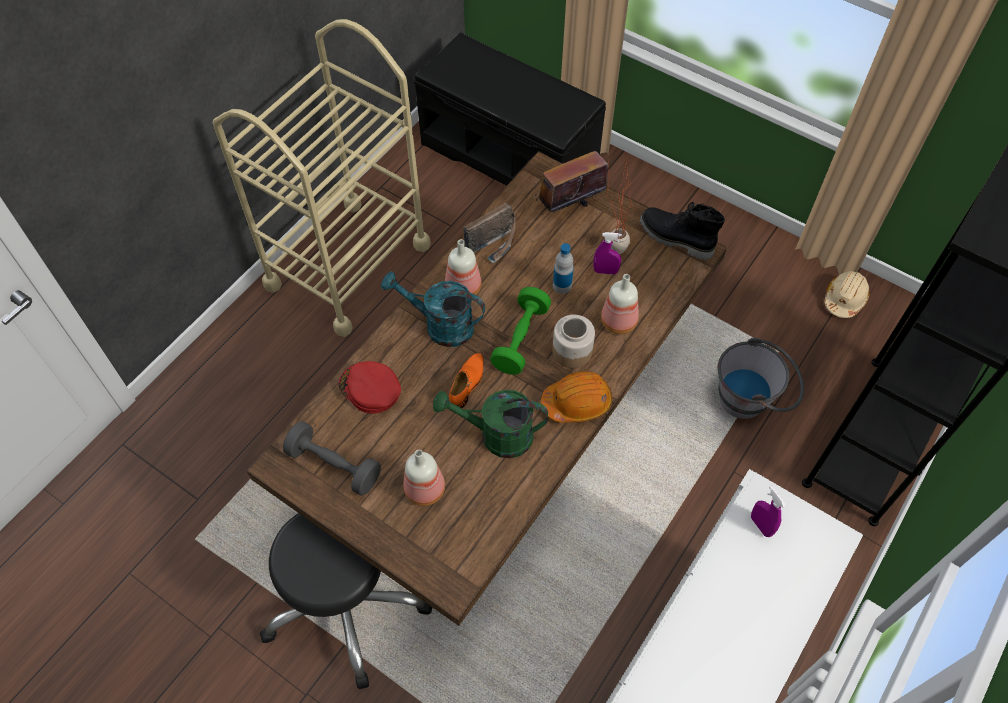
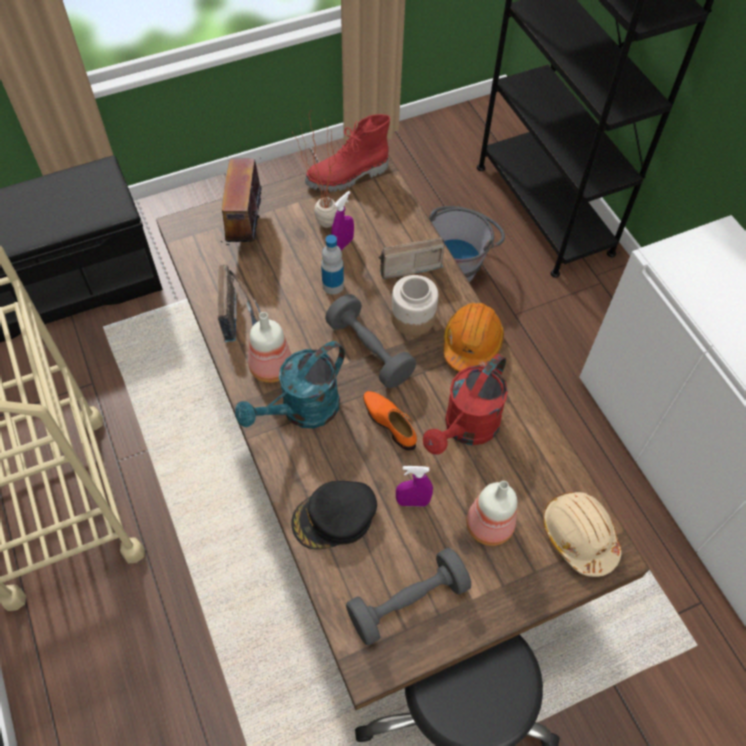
camera: 60 degrees left, 0 degrees up
(370, 389) = (334, 518): red cap -> black cap
(496, 435) = (466, 429): green watering can -> red watering can
(520, 339) = (369, 351): green dumbbell -> grey dumbbell
(620, 321) = (406, 264): bottle -> radio
(675, 239) = (348, 177): black boot -> red boot
(761, 525) = (690, 273): purple spray bottle -> purple spray bottle (412, 502)
(844, 299) = (411, 150): beige hard hat -> beige hard hat (579, 536)

